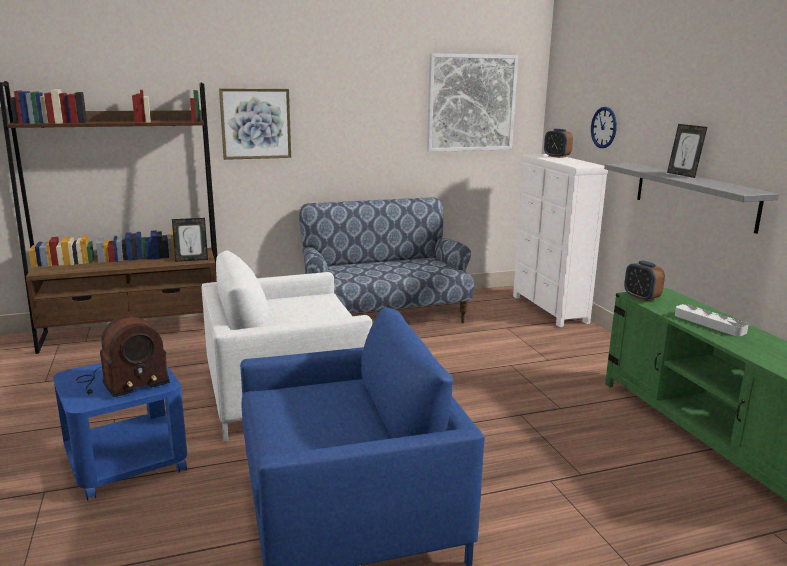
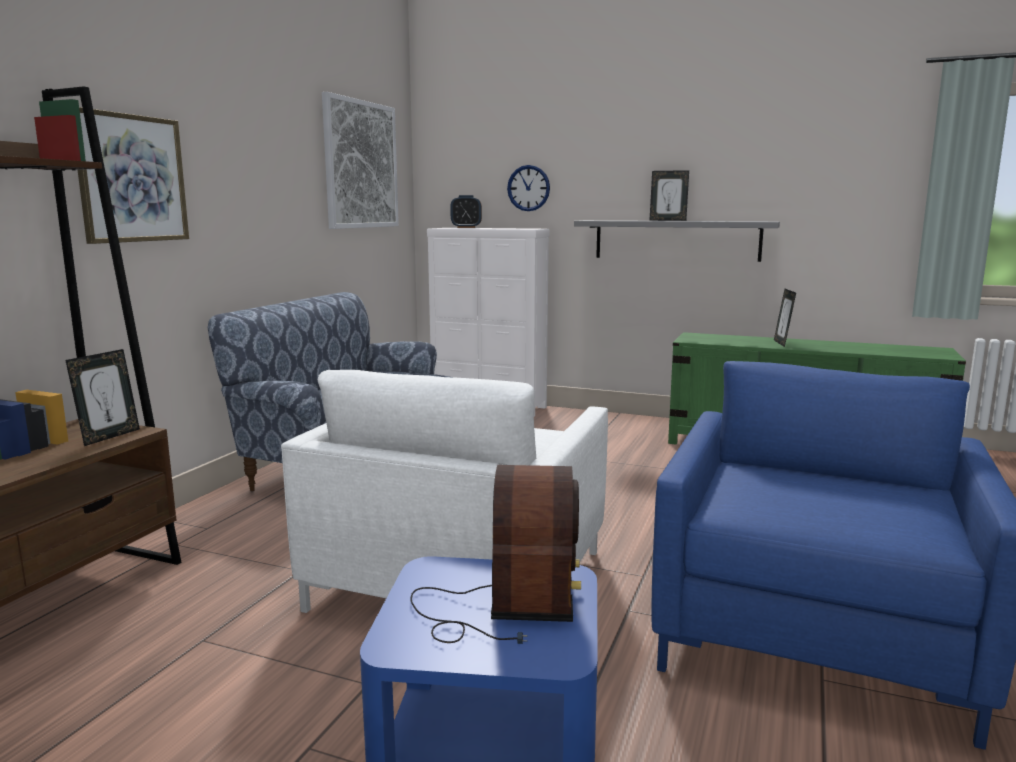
camera: 50 degrees left, 5 degrees down
(641, 297) = (697, 340): alarm clock -> none
(709, 323) = (782, 343): grey tray -> picture frame

